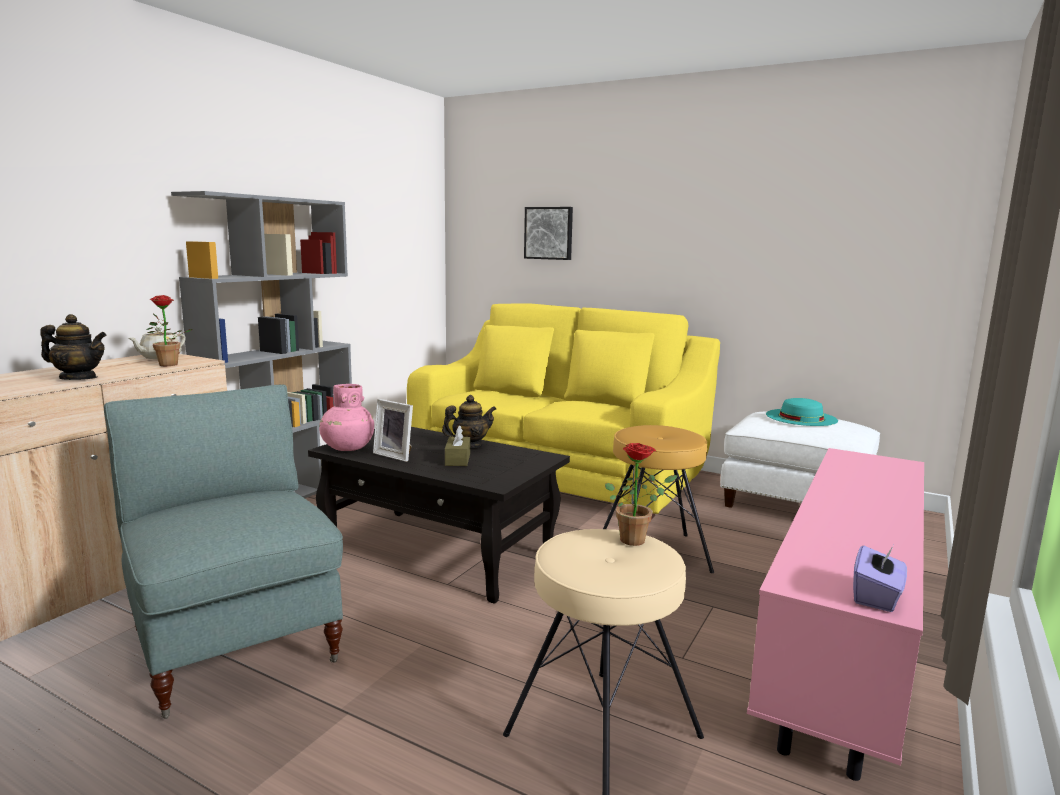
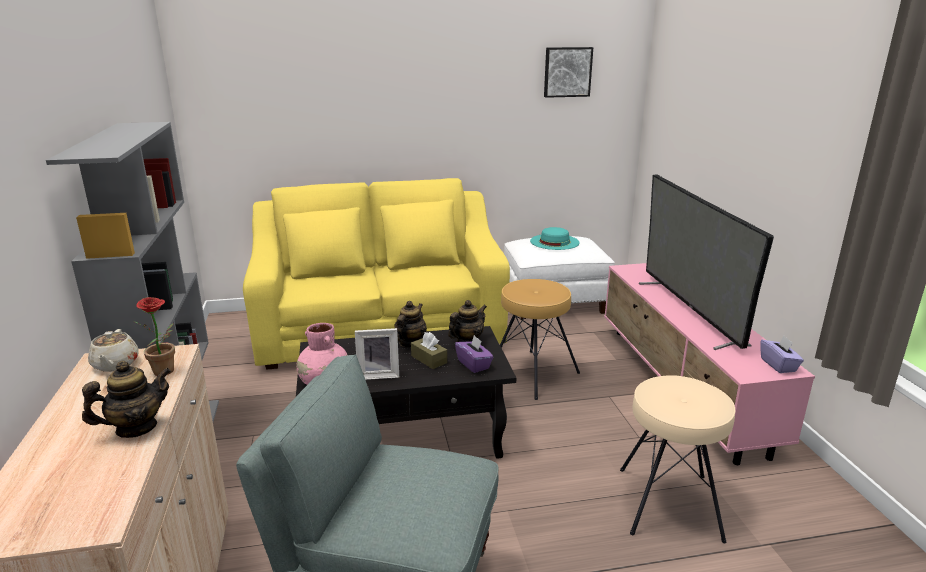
camera: 40 degrees left, 10 degrees up
(487, 474) = (474, 364): none -> purple tissue box
(520, 459) = (467, 341): none -> teapot
(549, 233) = (307, 111): picture -> picture (567, 72)
(637, 539) = (677, 381): potted plant -> none
(851, 509) = (689, 311): none -> television

